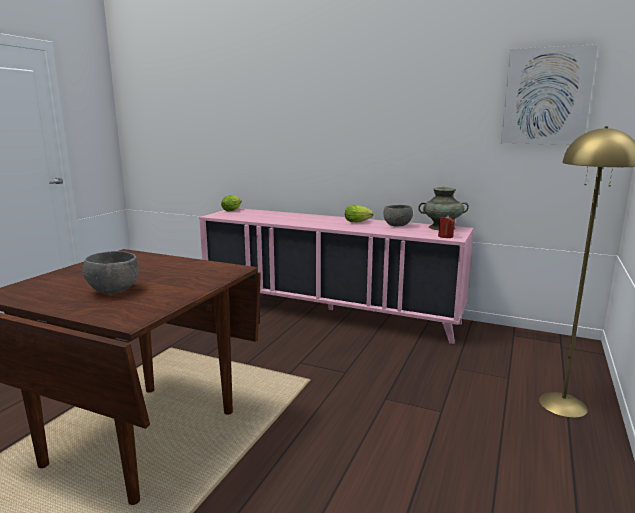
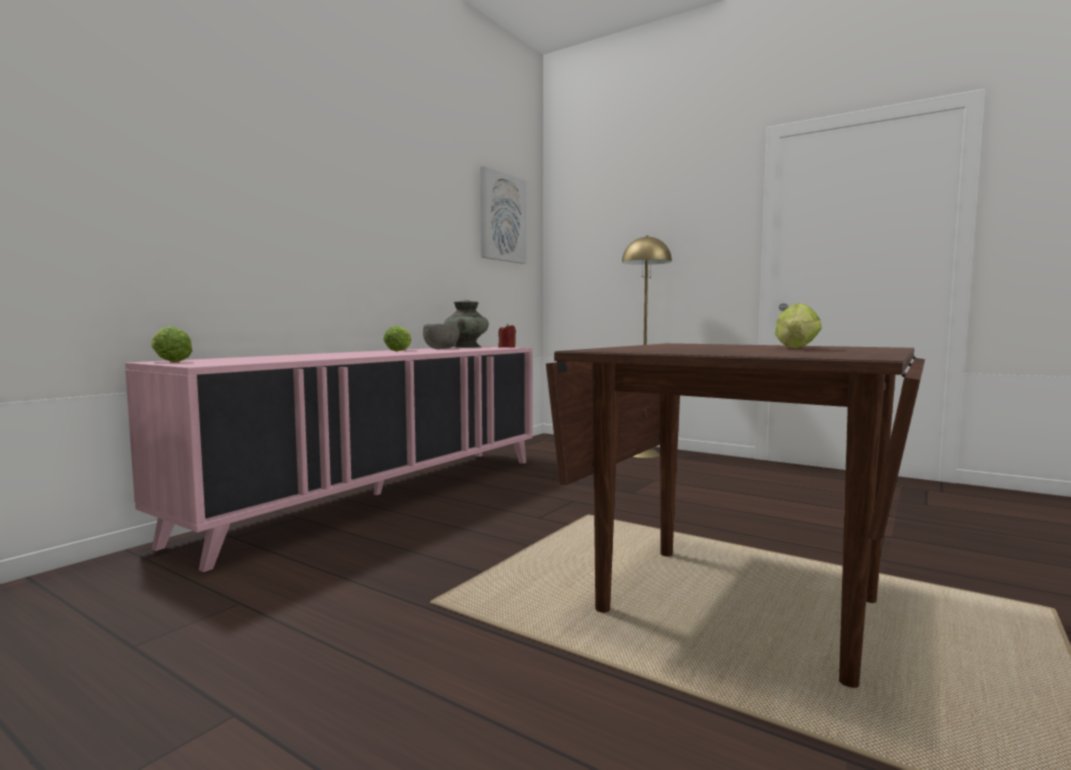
camera: 80 degrees left, 10 degrees down
(114, 291) = (796, 348): grey bowl -> lettuce

